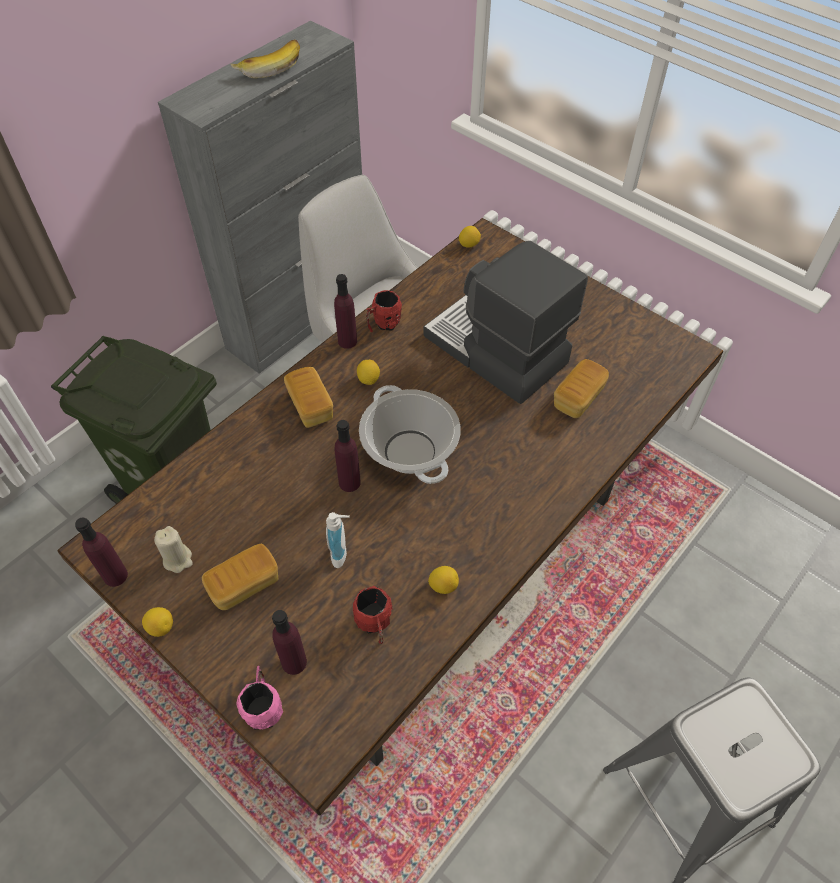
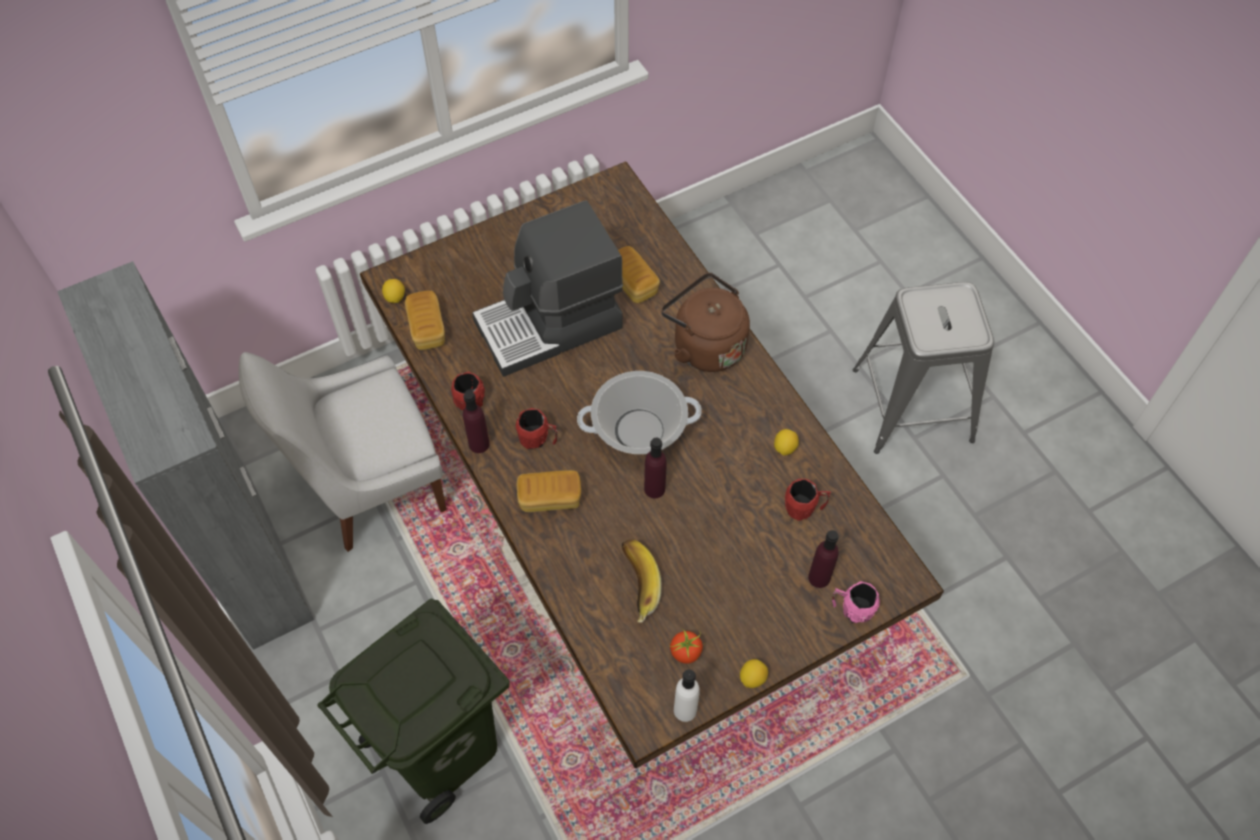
camera: 70 degrees left, 5 degrees up
(115, 576) = (685, 710): purple bottle -> white bottle
(178, 559) = (686, 652): beige candle -> tomato
(244, 585) = (732, 600): bread -> bread (427, 329)
(269, 67) = (135, 355): banana -> banana (634, 585)
(342, 554) = (728, 515): soap dispenser -> none
(368, 379) = (538, 439): lemon -> red mug
(537, 478) = (705, 345): none -> brown kettle

